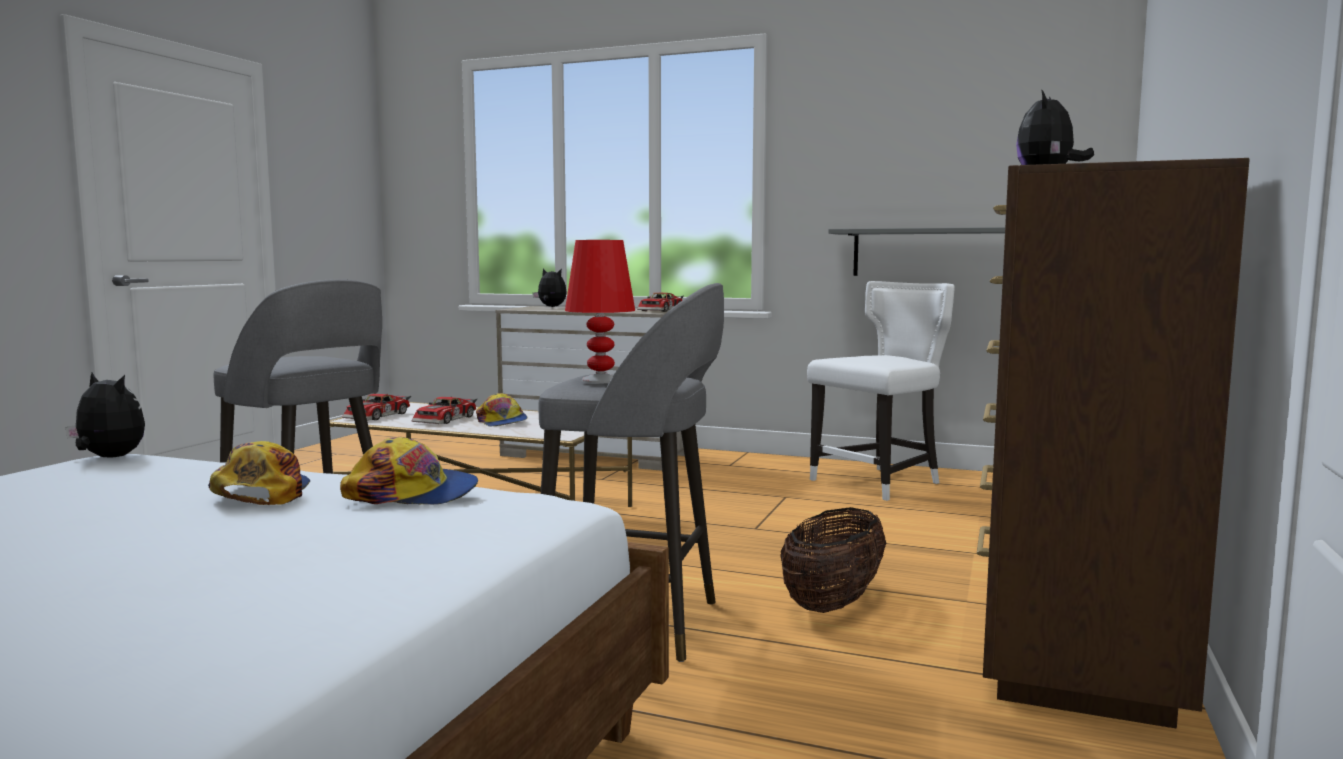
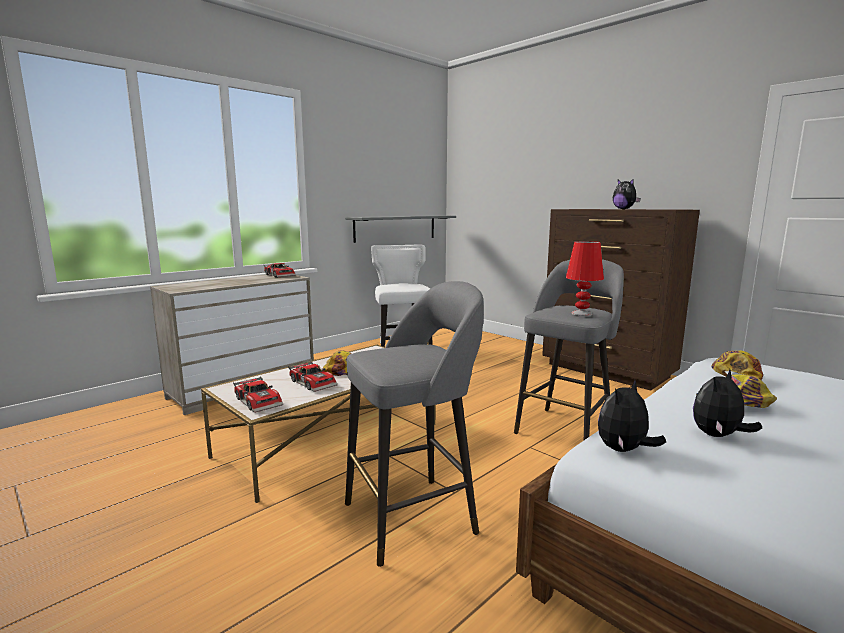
camera: 65 degrees left, 5 degrees up
(551, 307) = (180, 284): plush toy -> plush toy (718, 436)
(833, 603) = (556, 390): basket -> none

